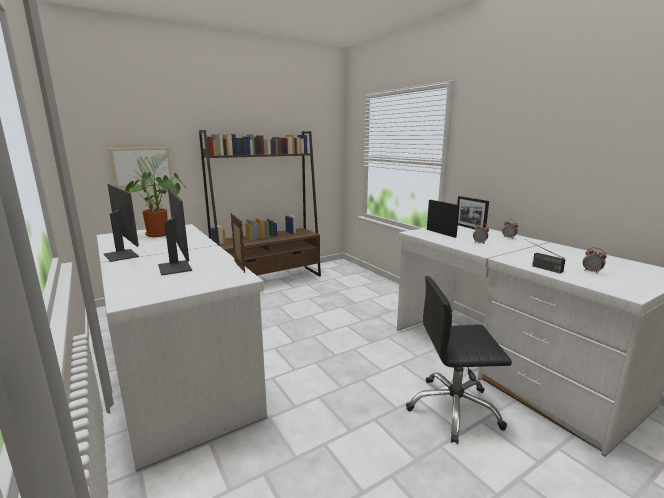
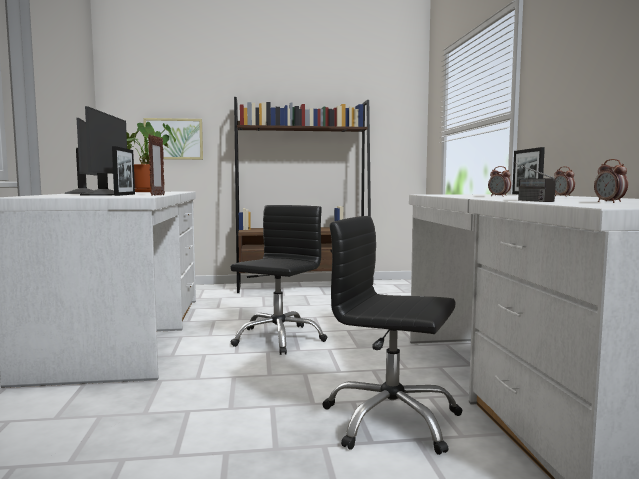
camera: 25 degrees right, 10 degrees down
(309, 346) = (278, 338): none -> black office chair
(441, 233) = (465, 194): picture frame -> picture frame (125, 195)

